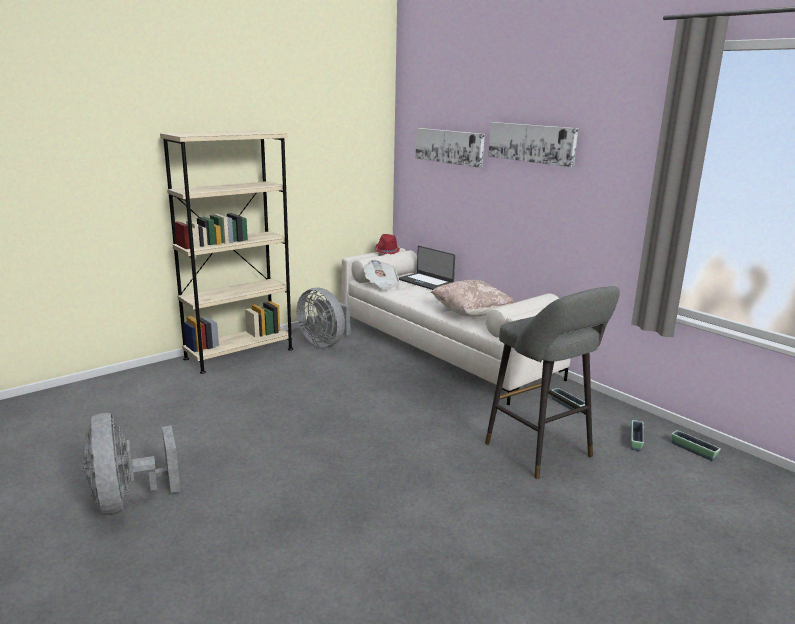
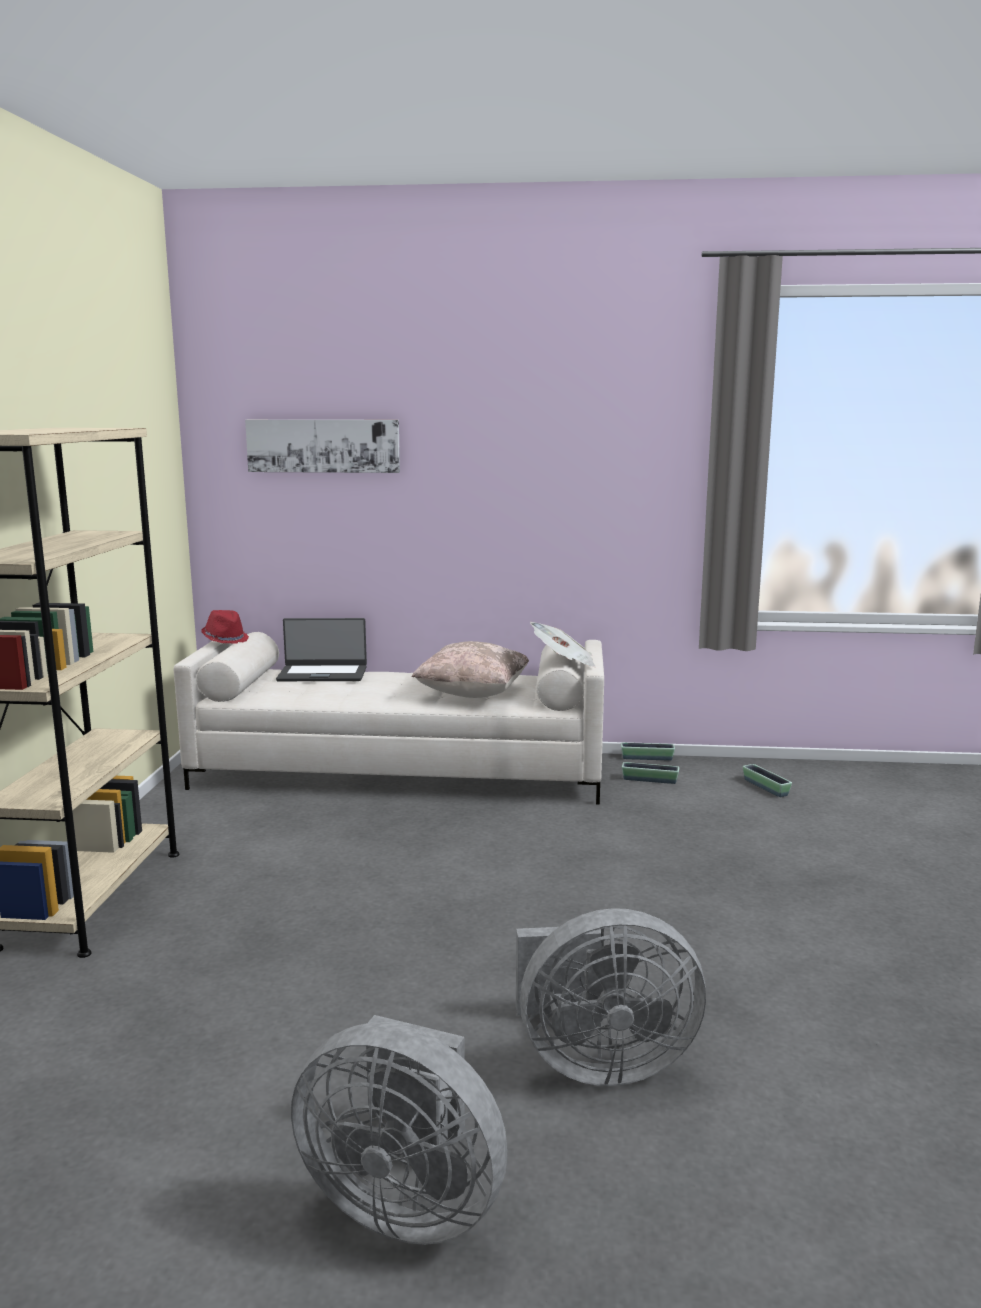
camera: 45 degrees left, 5 degrees down
(325, 343) = (213, 825): grey fan -> grey fan (598, 1062)
(381, 285) = (270, 694): newspaper -> newspaper (564, 662)
(531, 143) = (493, 427): picture -> none
(542, 452) = (725, 836): grey stool -> none
(693, 451) = (817, 776): planter -> planter (647, 758)

